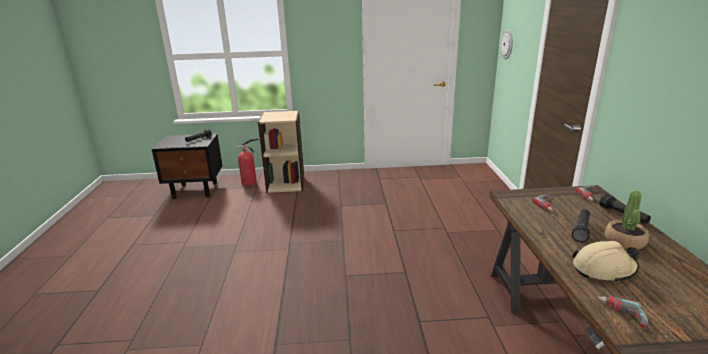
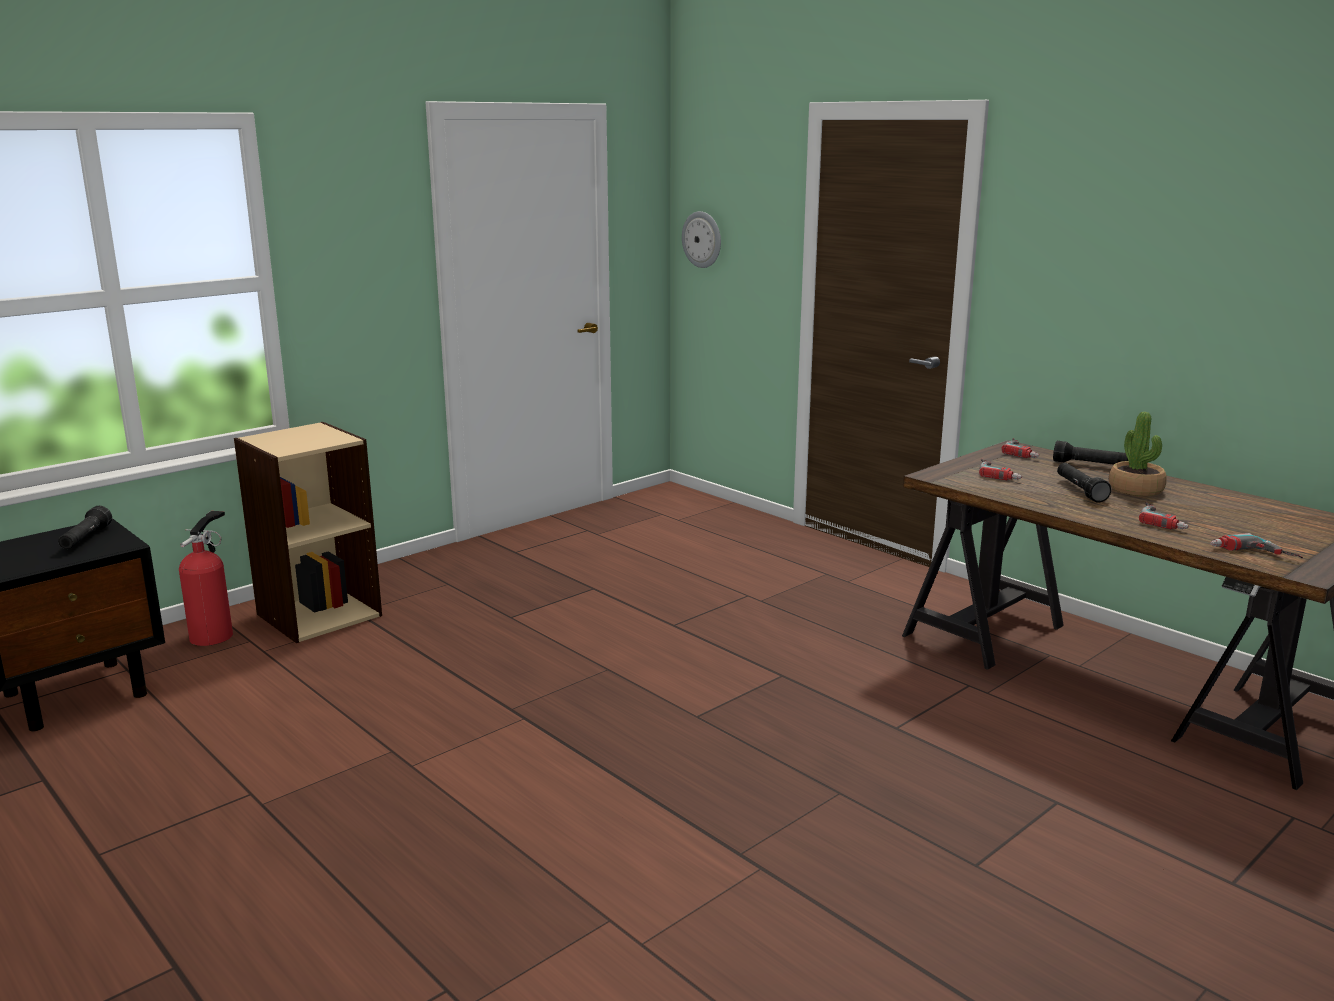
camera: 40 degrees left, 5 degrees down
(603, 269) = (1165, 520): beige hard hat -> power drill

